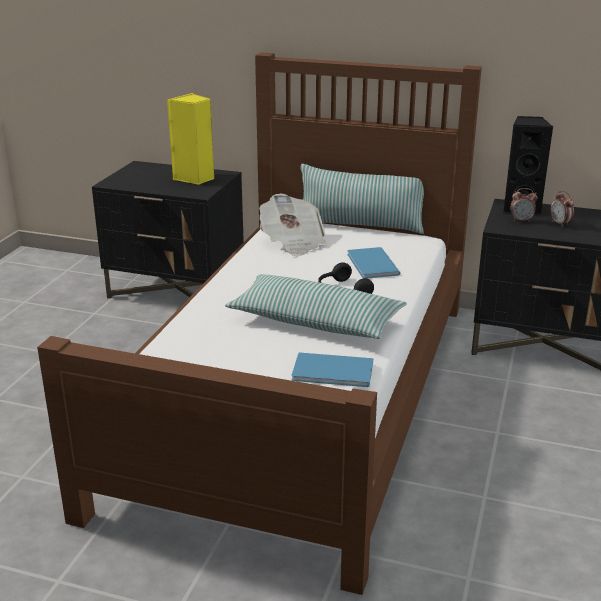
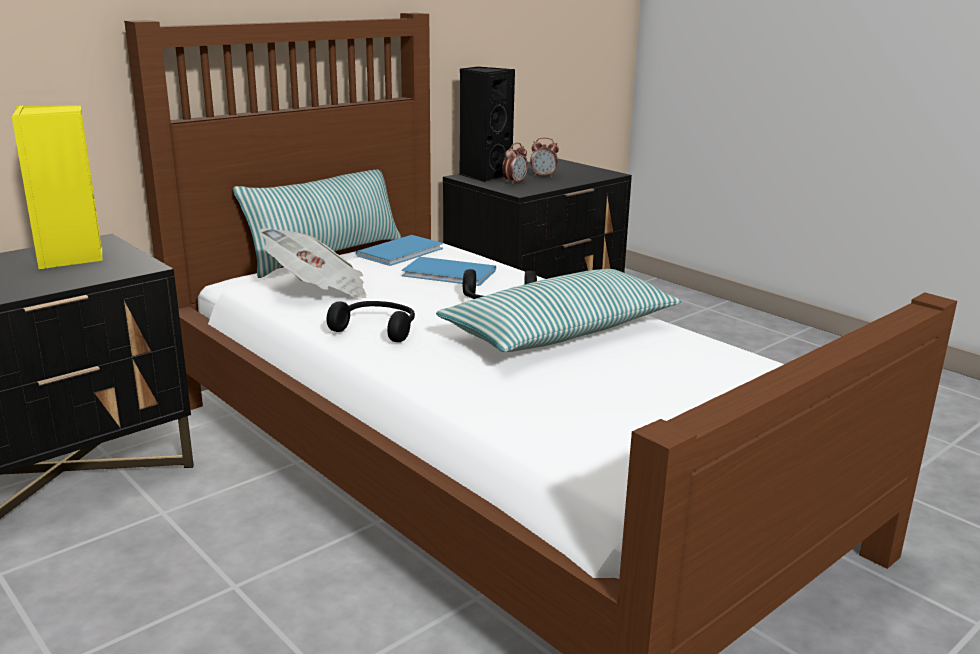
camera: 60 degrees left, 5 degrees down
(255, 273) = (377, 329): none -> black headphones
(334, 372) = (699, 354): blue book -> blue book (403, 252)

